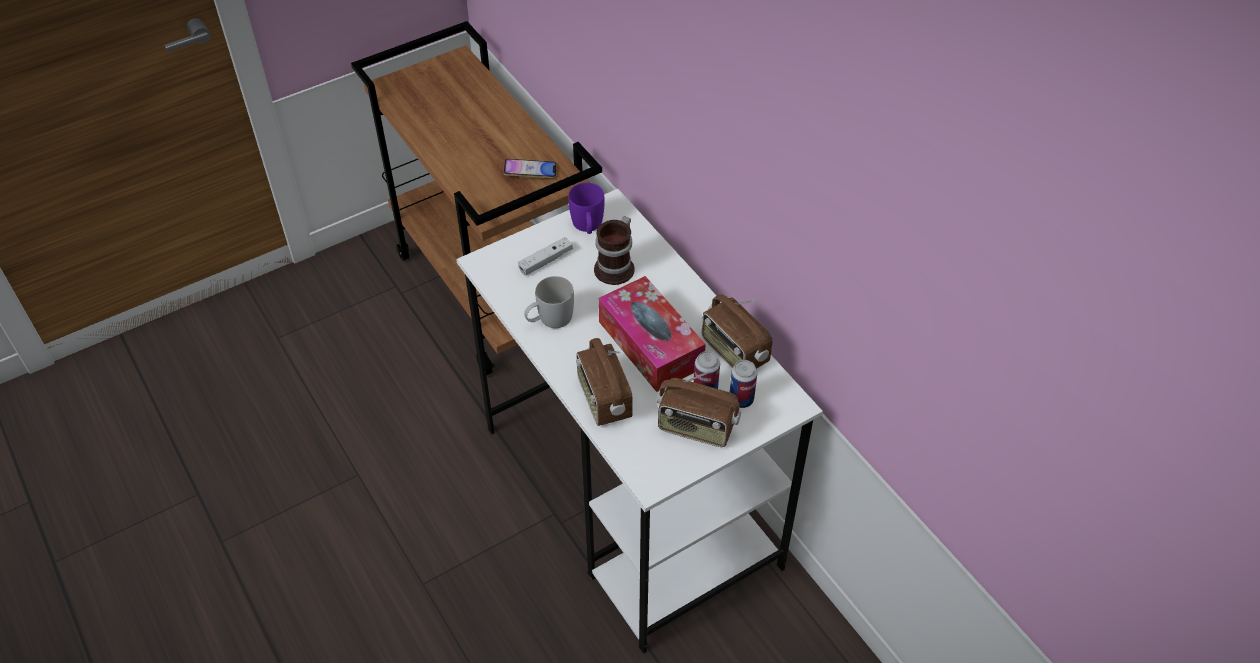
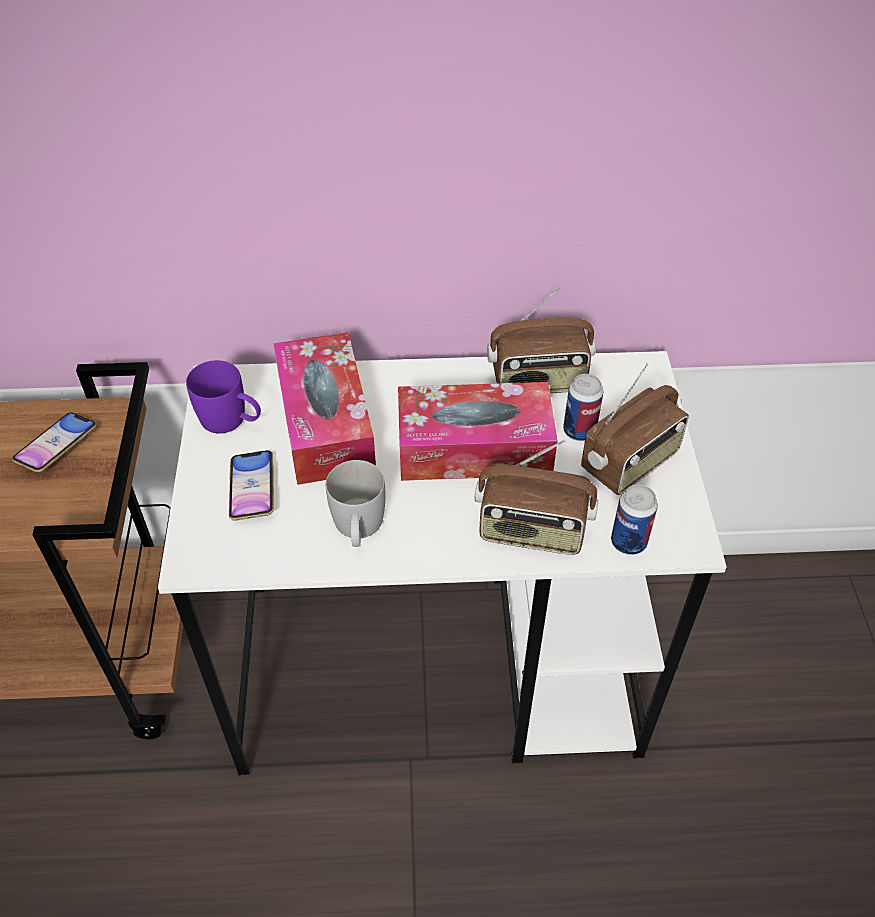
camera: 60 degrees left, 0 degrees up
(545, 261) = (252, 489): white game controller -> phone
(617, 267) = (325, 423): mug -> tissue box
(741, 399) = (612, 406): can -> can (628, 542)

